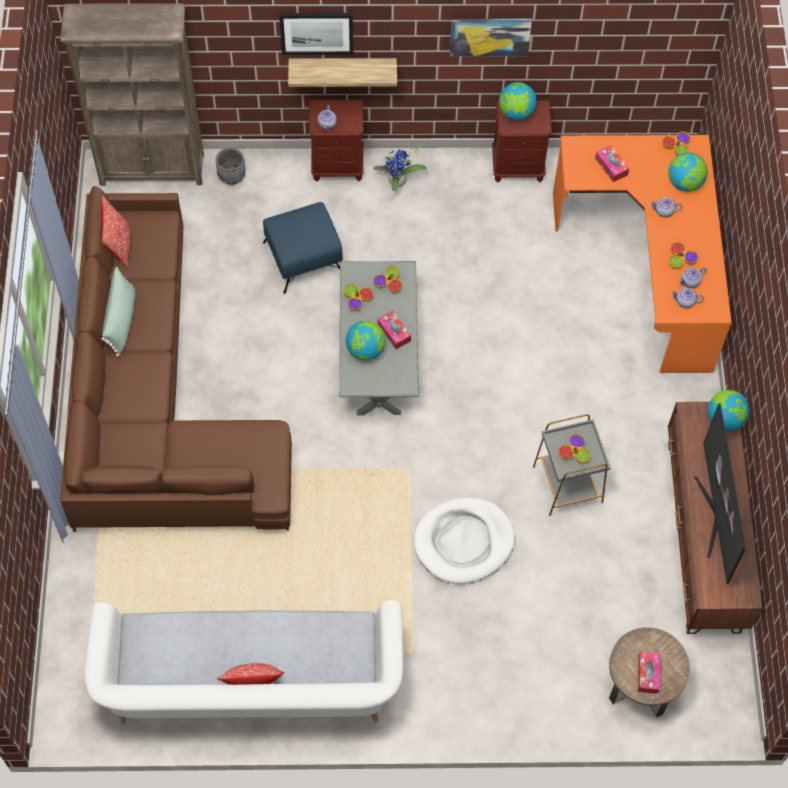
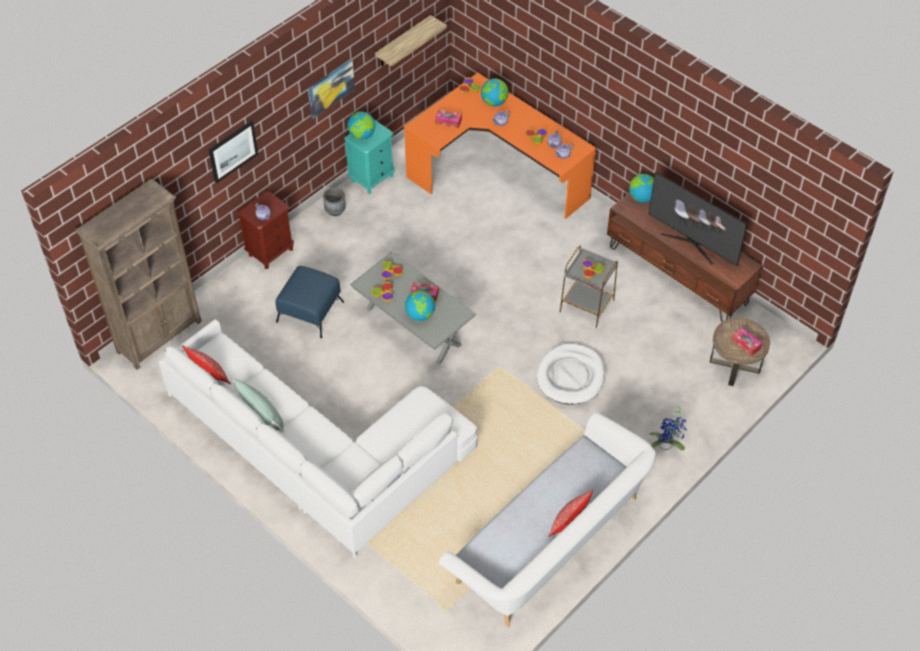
camera: 45 degrees left, 10 degrees down
(157, 404) = (319, 452): brown sofa -> white sofa
(232, 176) = (214, 303): grey planter -> grey planter (335, 210)
(343, 67) = (252, 171): shelf -> shelf (403, 42)
(398, 183) = (316, 234): potted plant -> potted plant (667, 445)
(518, 167) = (372, 178): brown nightstand -> turquoise nightstand

